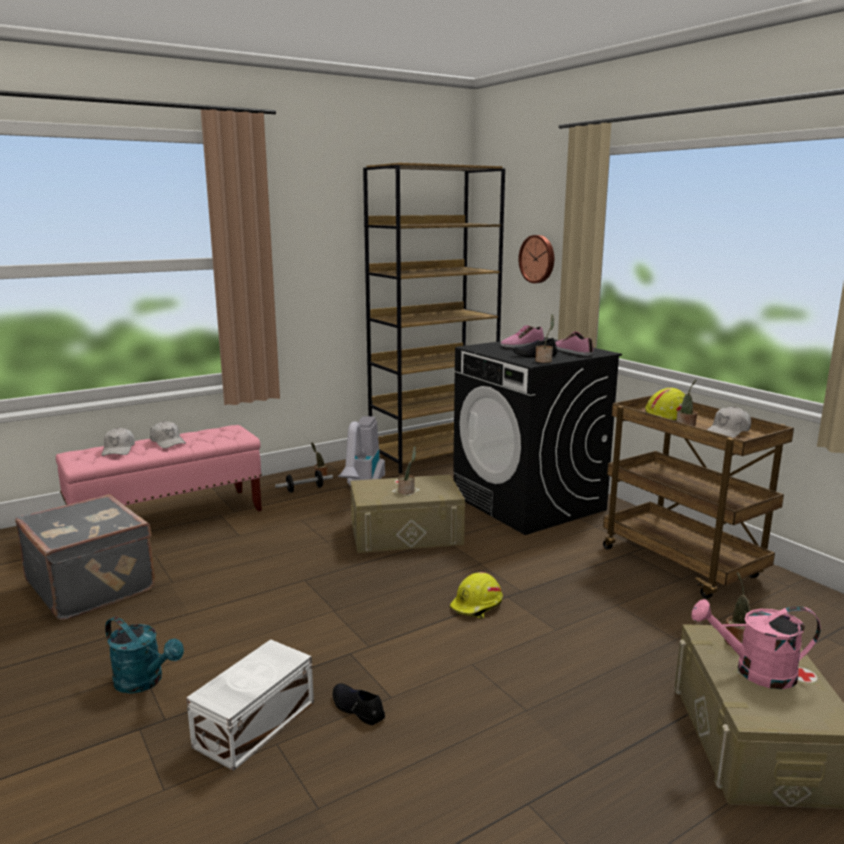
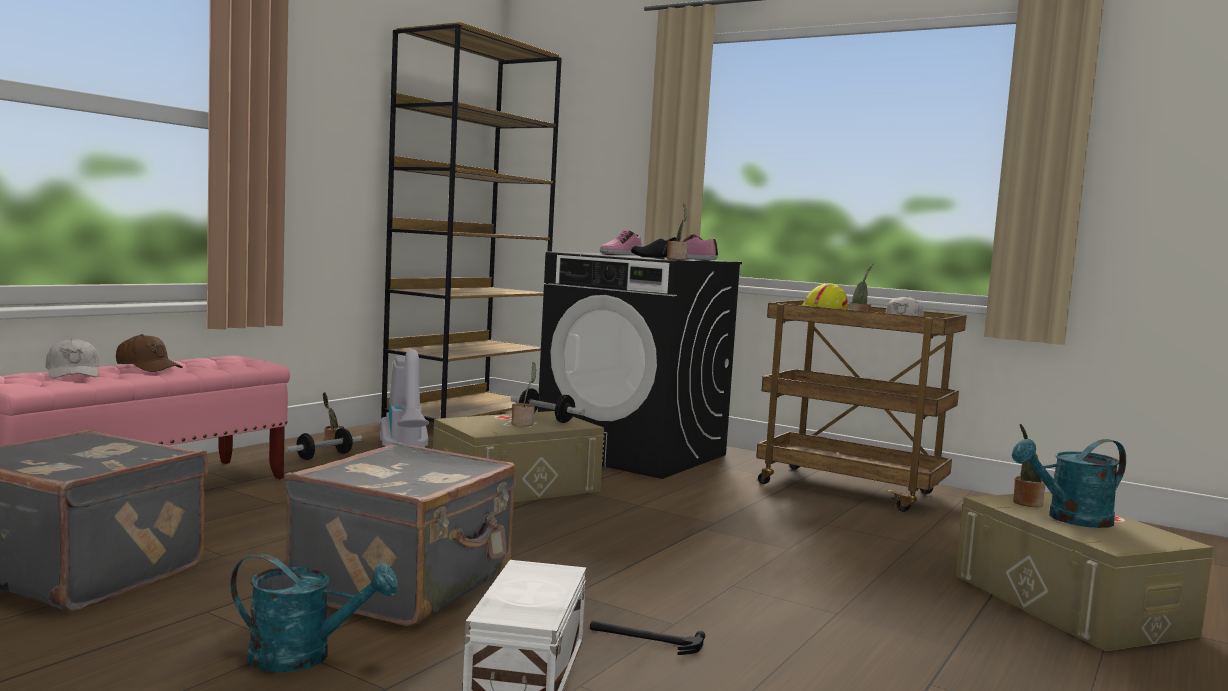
camera: 25 degrees left, 10 degrees down
(167, 442) = (148, 367): white cap -> brown cap
(252, 627) = (406, 585): none -> grey suitcase
(357, 708) = (645, 639): black shoe -> hammer
(429, 486) = (546, 419): none -> dumbbell
(477, 606) = (679, 538): yellow hard hat -> none
(538, 259) = (605, 166): wall clock -> none
(754, 671) = (1070, 519): pink watering can -> turquoise watering can

